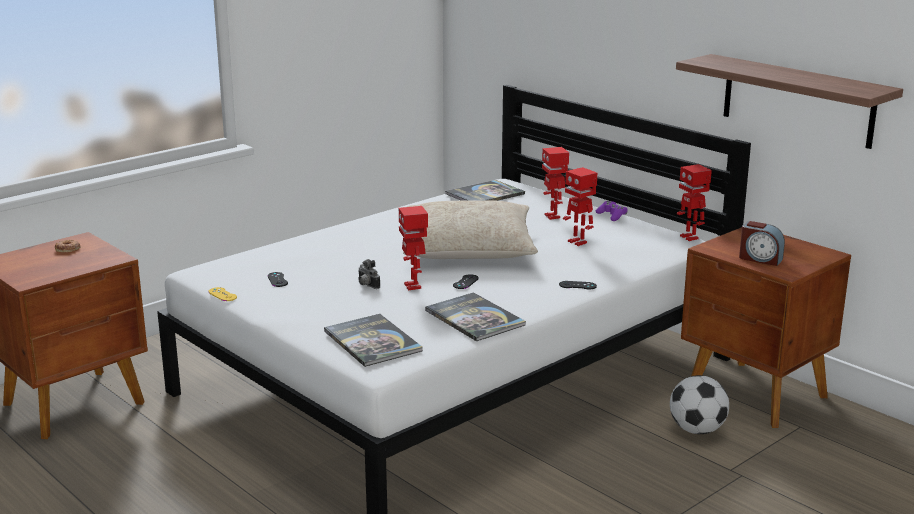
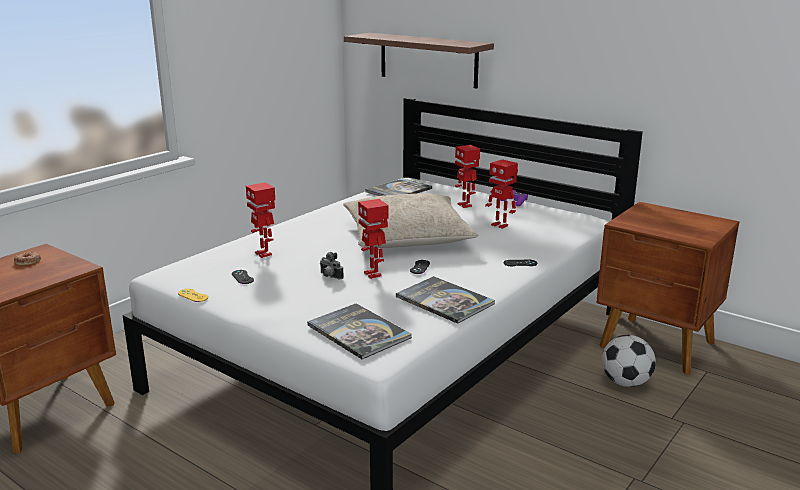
camera: 10 degrees left, 0 degrees up
(690, 237) = (588, 216): toy robot -> toy robot (264, 254)
(760, 259) = (670, 229): alarm clock -> none
(797, 101) = (686, 92): shelf -> shelf (428, 60)

